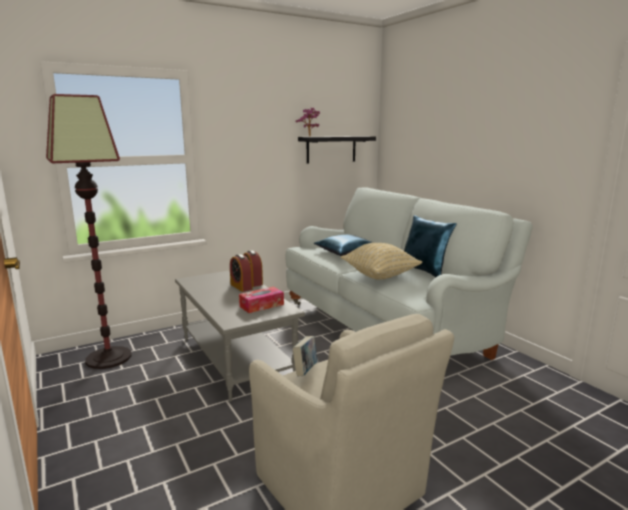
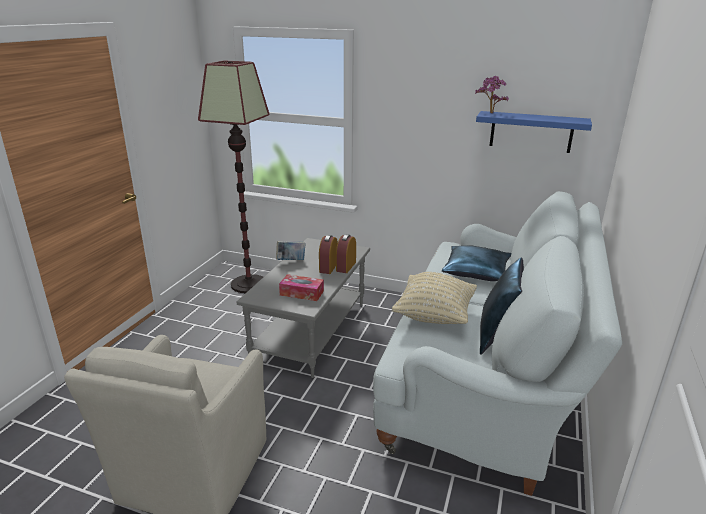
camera: 50 degrees right, 10 degrees up
(305, 371) = (195, 364): book -> book (291, 261)
(331, 149) = (531, 132): black shelf -> blue shelf

